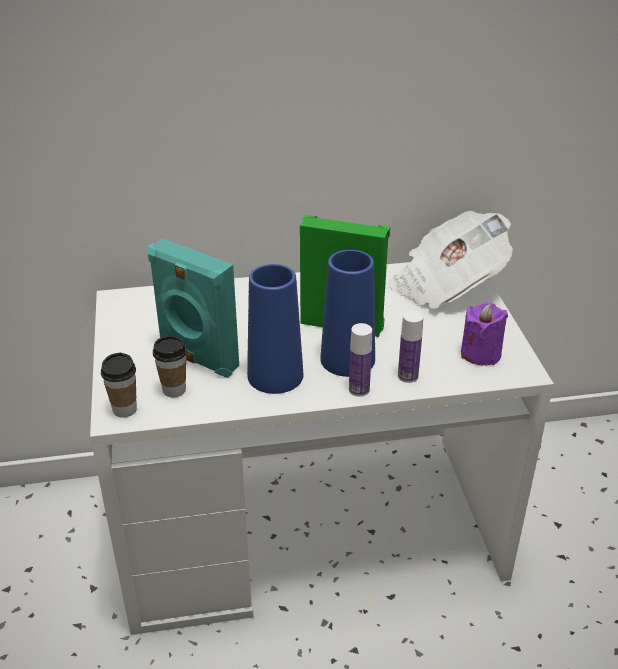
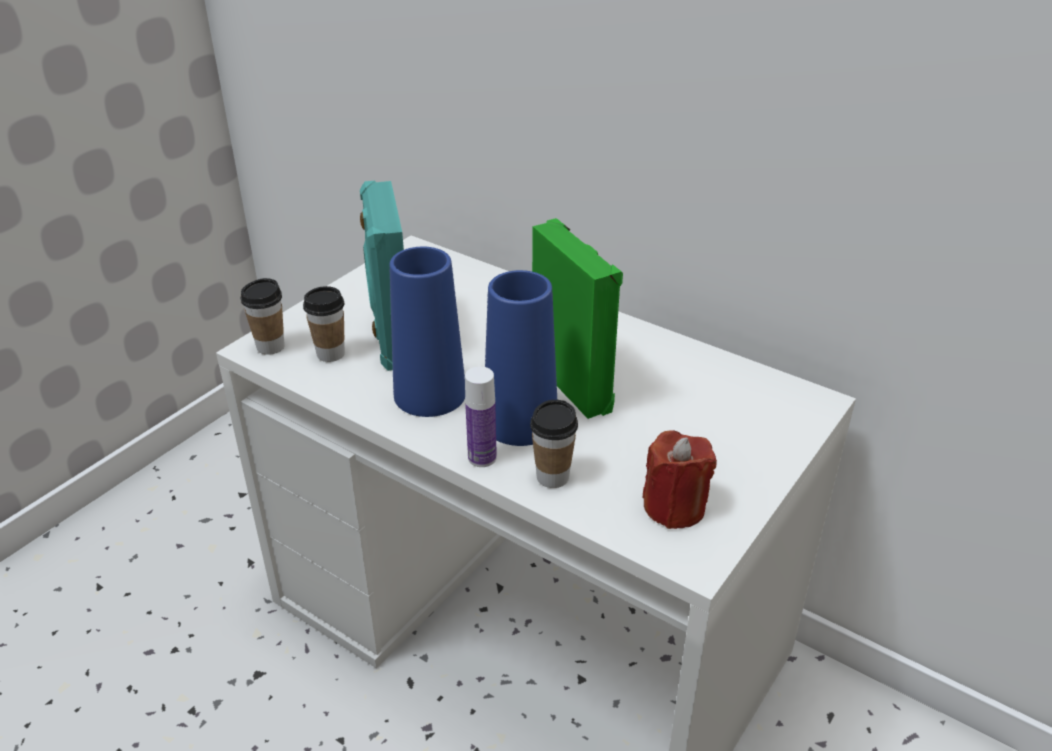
camera: 45 degrees right, 0 degrees up
(407, 376) = (552, 477): bottle -> cup
(446, 285) = (760, 410): newspaper -> none
(480, 354) = (674, 507): purple candle -> red candle

